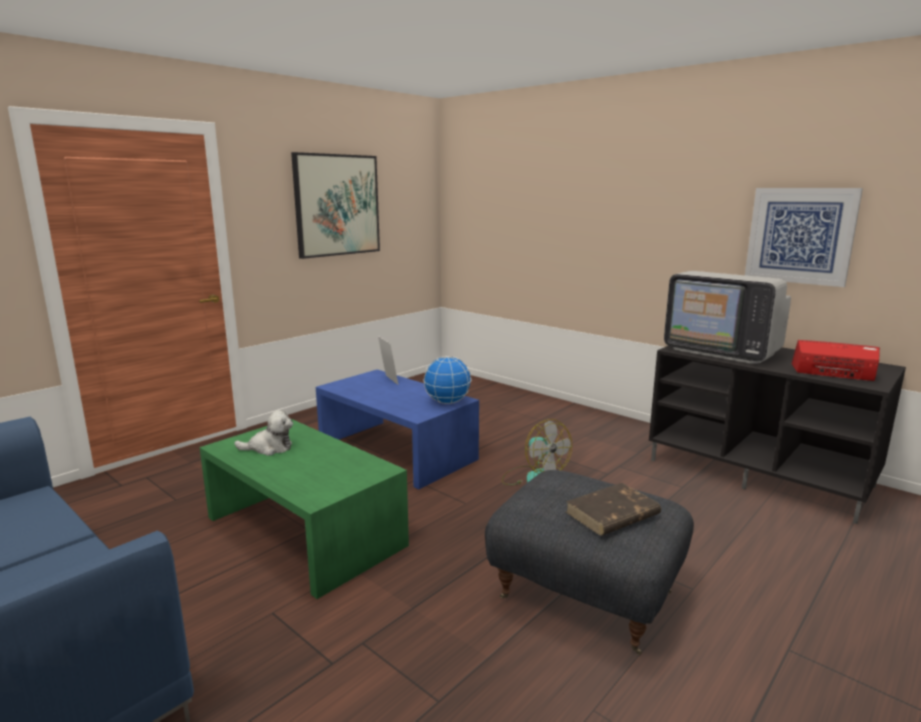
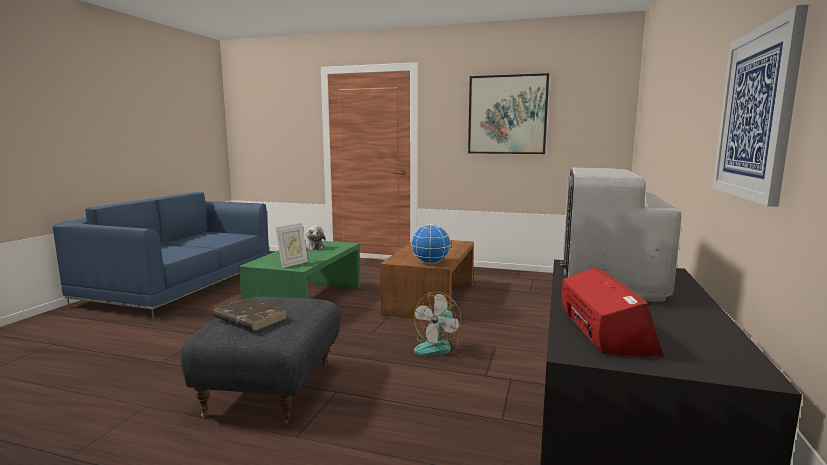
camera: 65 degrees right, 5 degrees down
(388, 380) = (453, 246): picture frame -> picture frame (293, 264)
(397, 451) = (431, 298): blue coffee table -> brown coffee table

